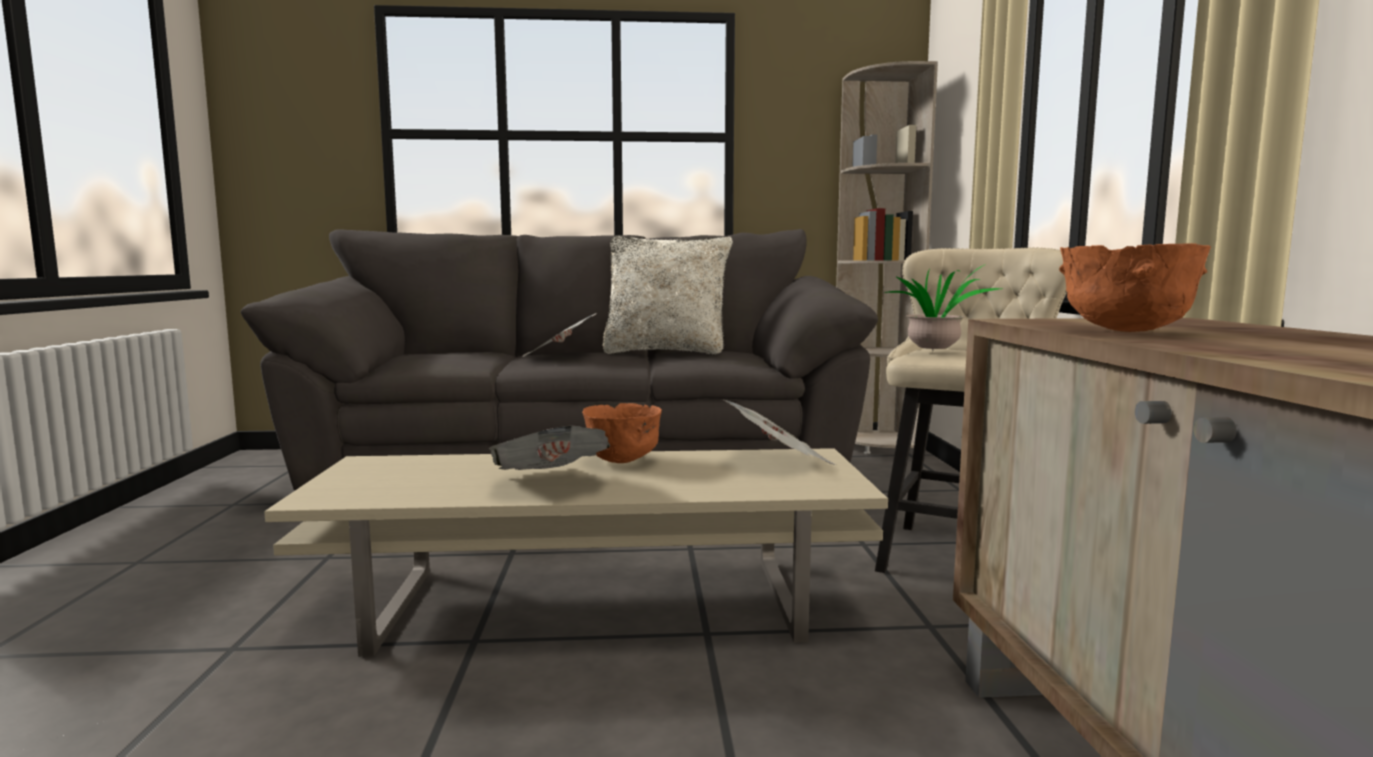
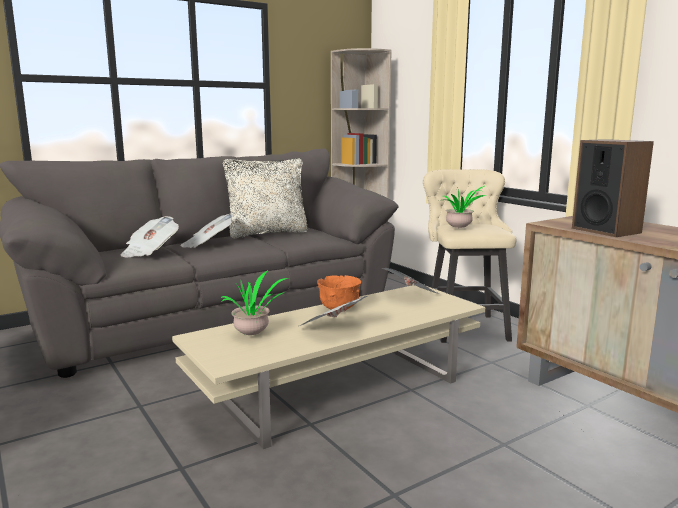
camera: 30 degrees left, 5 degrees up
(436, 471) = (254, 334): none -> potted plant
(463, 356) = (150, 252): none -> newspaper
(1126, 331) = (606, 230): orange bowl -> speaker

